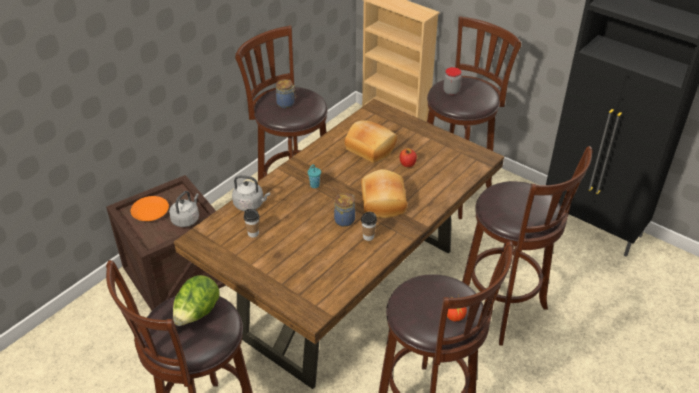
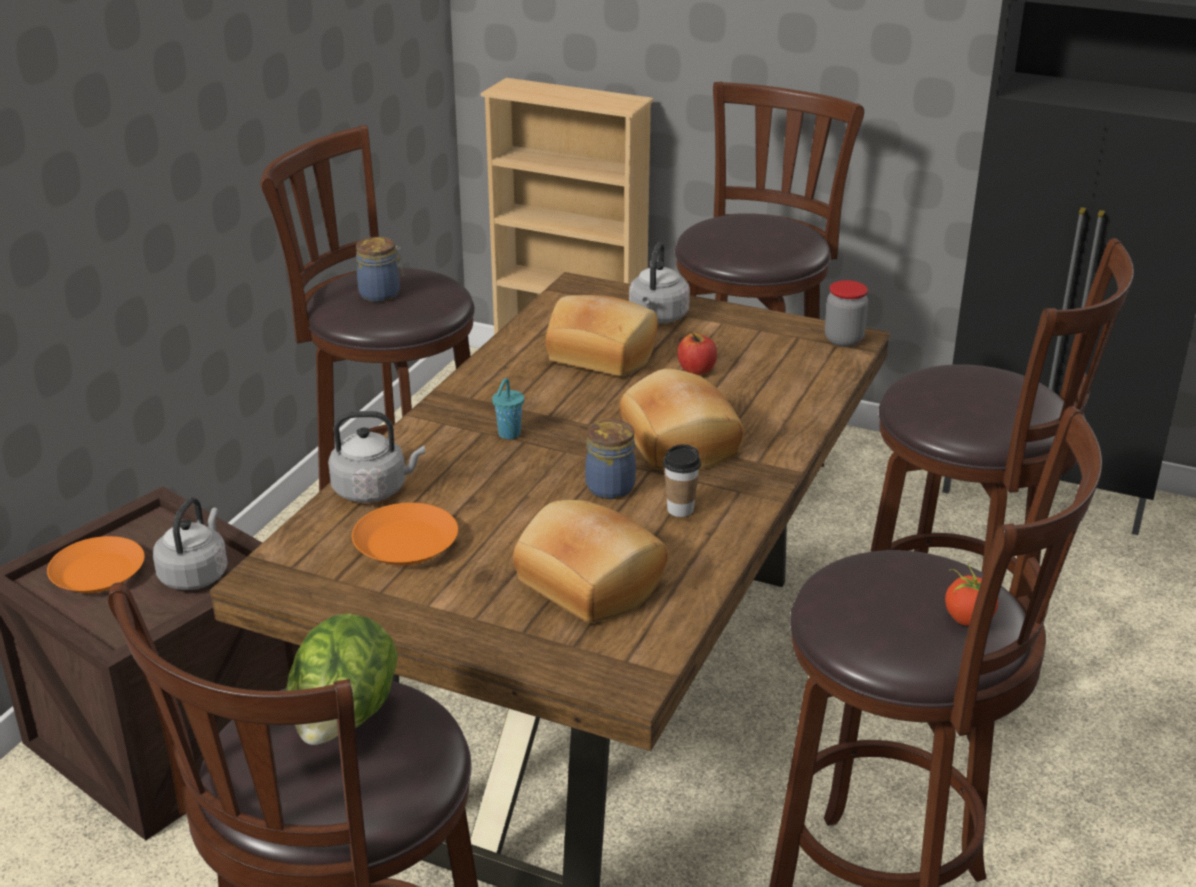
camera: 15 degrees left, 10 degrees down
(253, 233) = (406, 544): cup -> orange plate
(316, 266) = (587, 584): none -> bread
(403, 131) = (657, 317): none -> grey kettle
(451, 91) = (728, 236): jar -> jar (843, 340)

